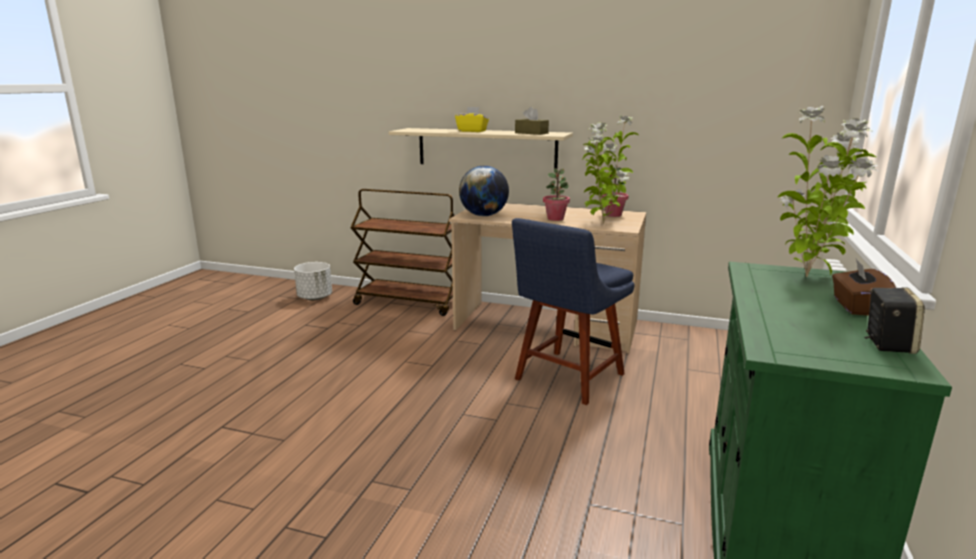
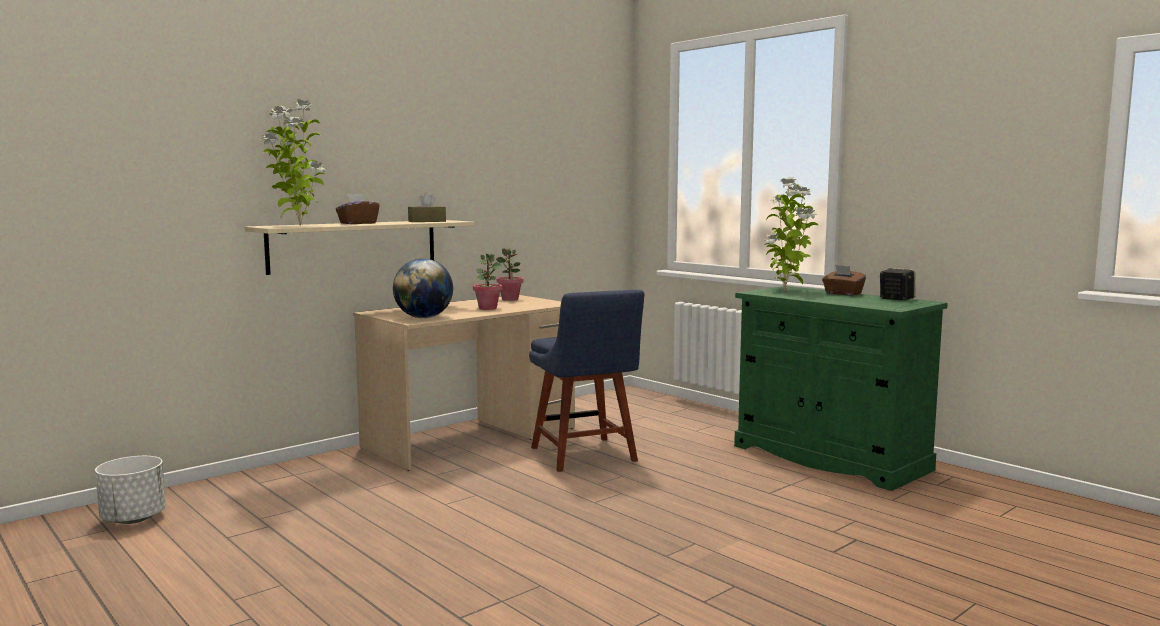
camera: 60 degrees left, 10 degrees down
(409, 303) = (284, 474): brown cart -> none
(472, 131) = (358, 223): yellow tissue box -> brown tissue box
(602, 223) = (531, 304): potted plant -> potted plant (298, 226)

